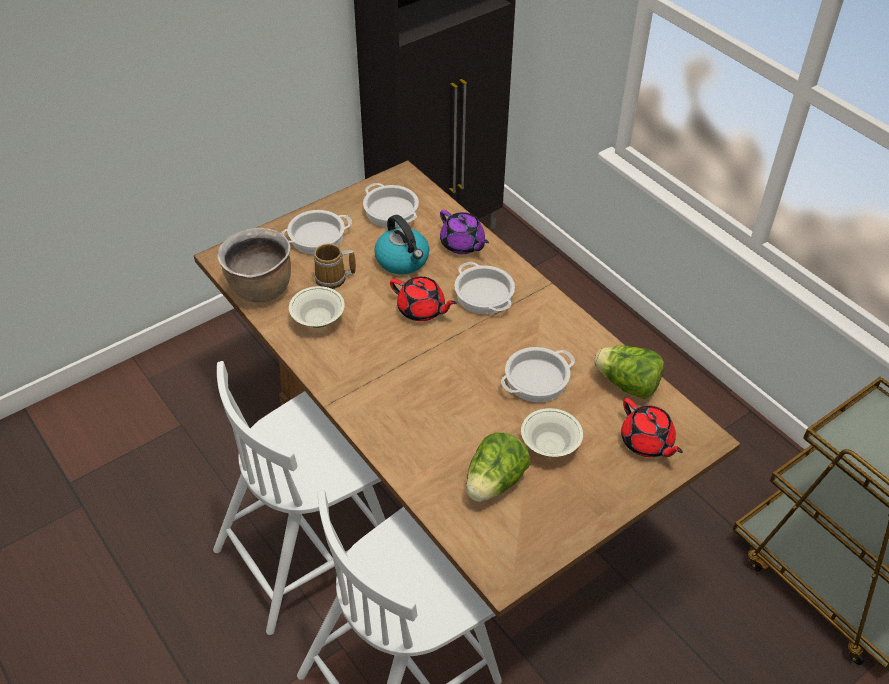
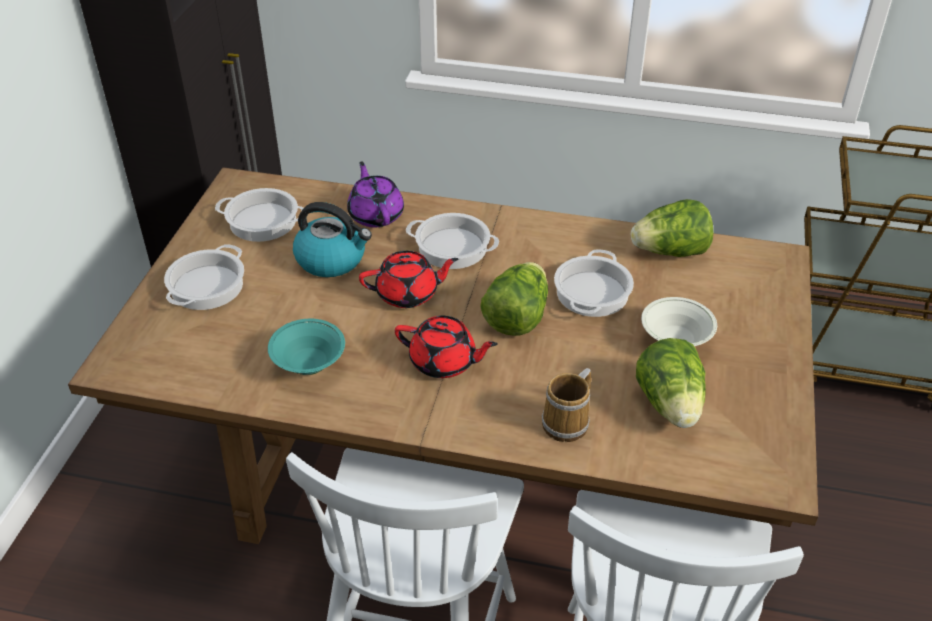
camera: 40 degrees left, 5 degrees down
(260, 289) = (201, 372): brown cooking pot -> none
(318, 320) = (309, 365): white bowl -> turquoise bowl
(333, 279) = (276, 316): mug -> mug (568, 422)
(462, 244) = (376, 214): purple teapot -> purple teapot turned 120 degrees counterclockwise
(469, 366) = (517, 317): none -> lettuce
(647, 442) = (744, 288): red teapot -> red teapot (444, 362)

